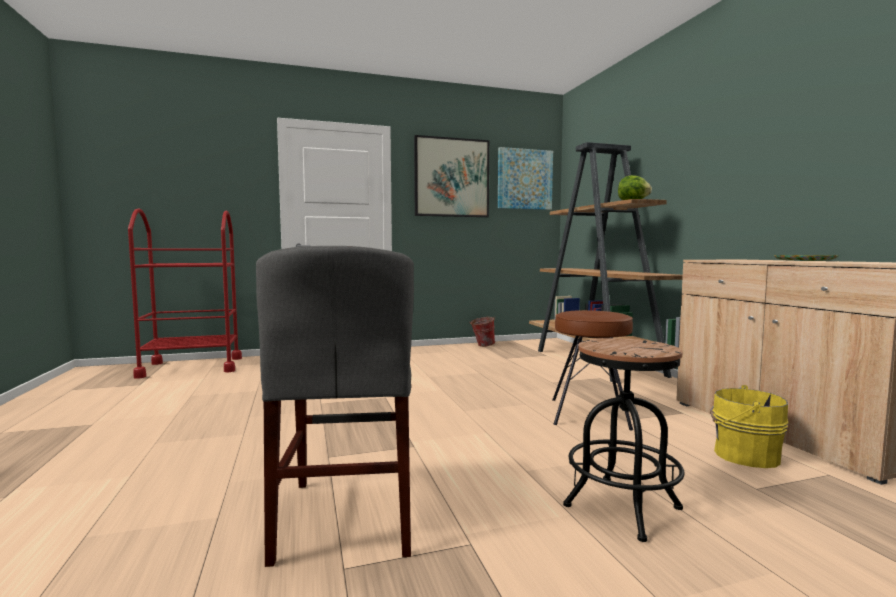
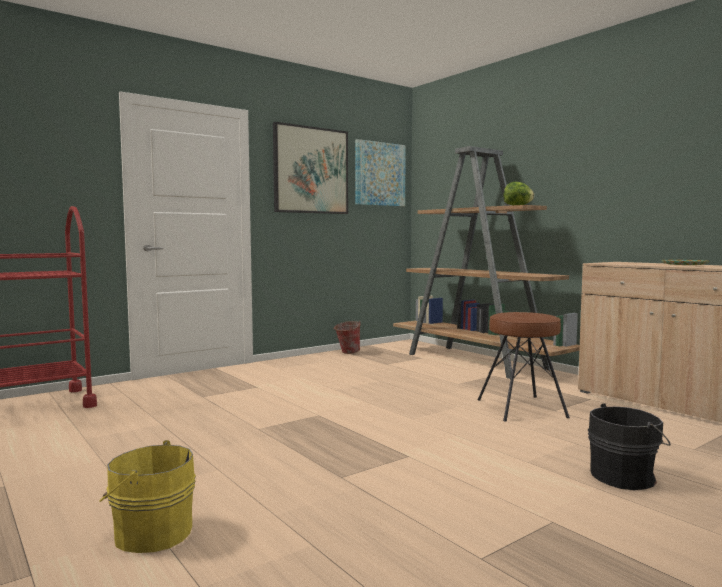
camera: 20 degrees left, 0 degrees up
(347, 515) = (429, 521): grey chair -> none
(622, 507) = (625, 476): black stool -> black bucket
(742, 454) = (663, 426): yellow bucket -> yellow bucket (150, 533)

